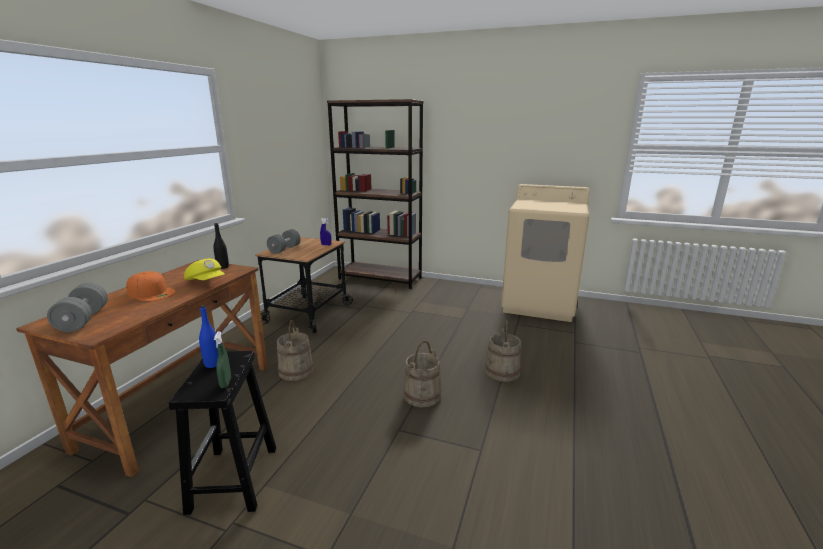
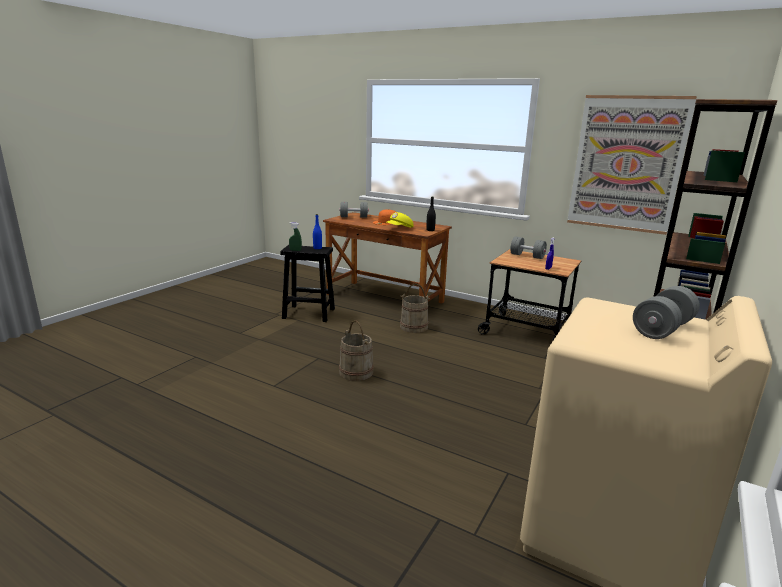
camera: 100 degrees right, 0 degrees up
(284, 150) = (626, 164): none -> picture
(502, 372) = (377, 423): beige bucket -> none
(541, 202) = (662, 329): none -> grey dumbbell

